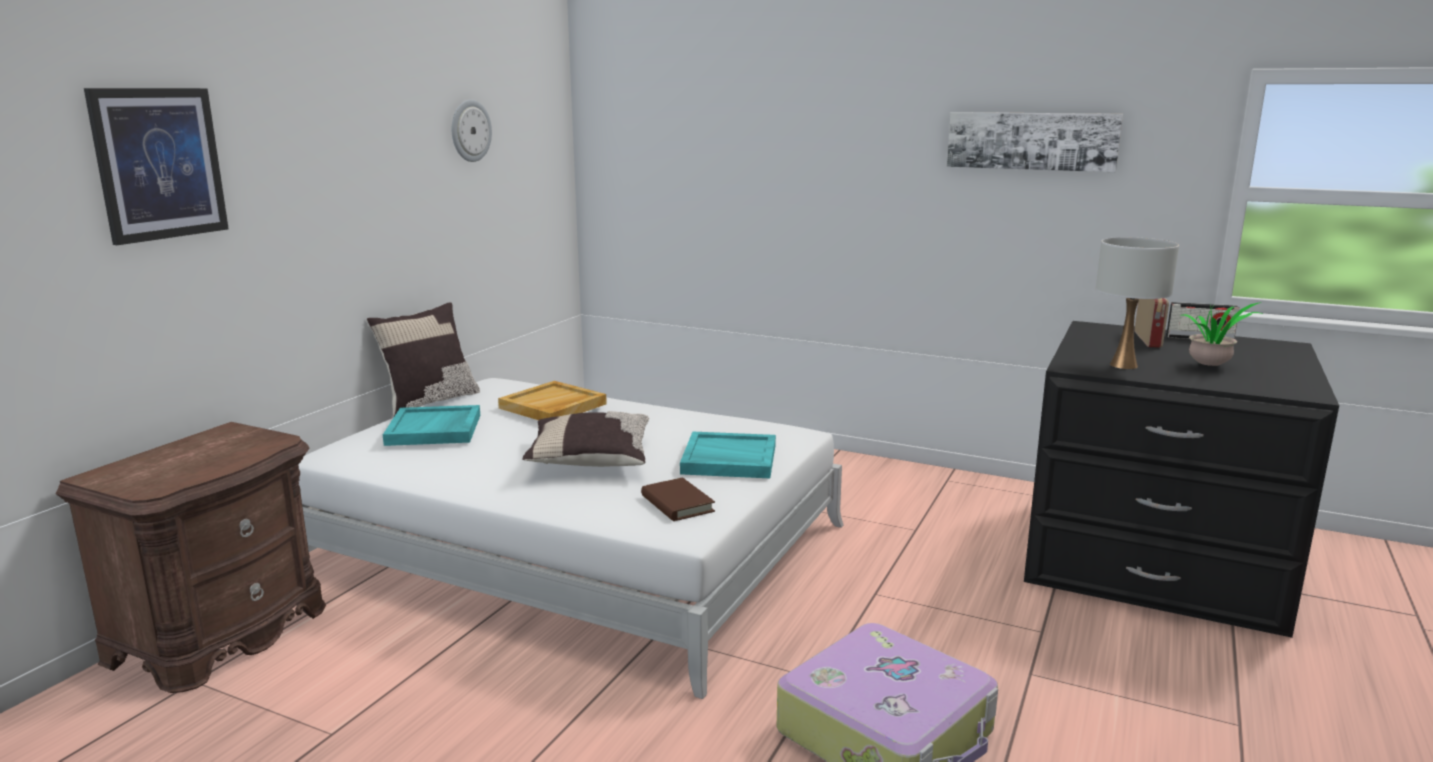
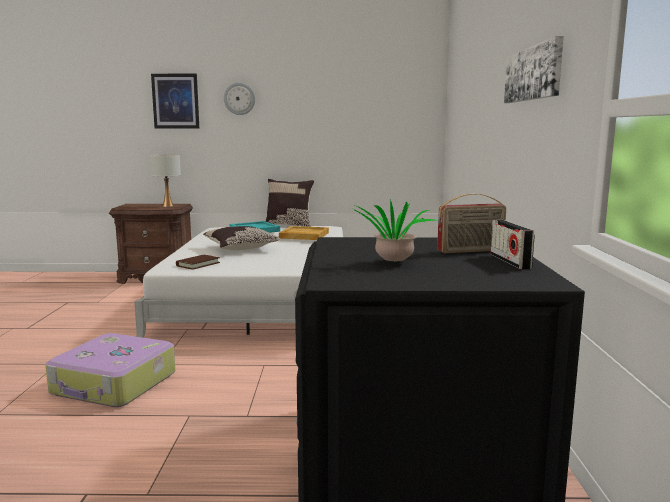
camera: 65 degrees right, 5 degrees down
(470, 130) = (349, 95): wall clock -> wall clock (239, 98)
(728, 459) = (265, 264): turquoise tray -> none
(1124, 365) = (360, 247): white table lamp -> white table lamp (167, 206)

